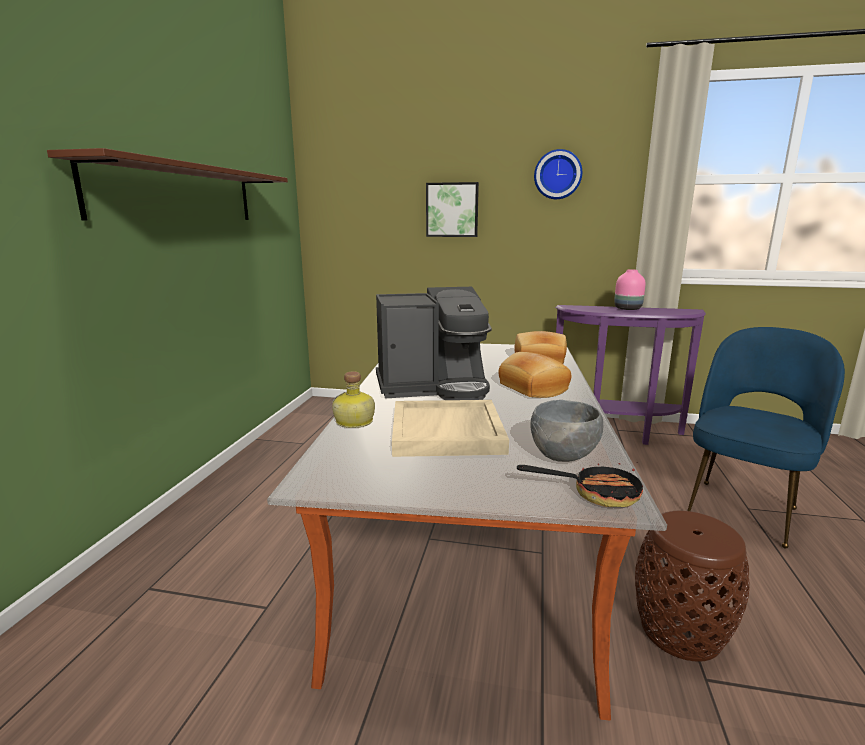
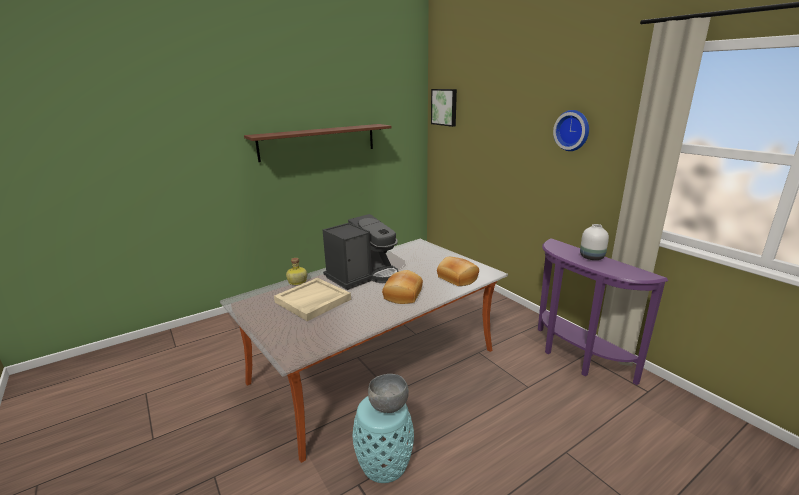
camera: 45 degrees right, 5 degrees up
(434, 387) = (363, 276): coffee machine -> coffee machine turned 75 degrees counterclockwise
(452, 210) = (503, 148): picture -> picture (444, 107)
(564, 456) = (321, 332): grey bowl -> grey bowl (389, 407)
(595, 493) = (292, 351): frying pan -> none
(627, 309) = (591, 257): pink vase -> white vase
(680, 632) = (384, 464): brown stool -> turquoise stool
(743, 508) = (561, 450): blue chair -> none

